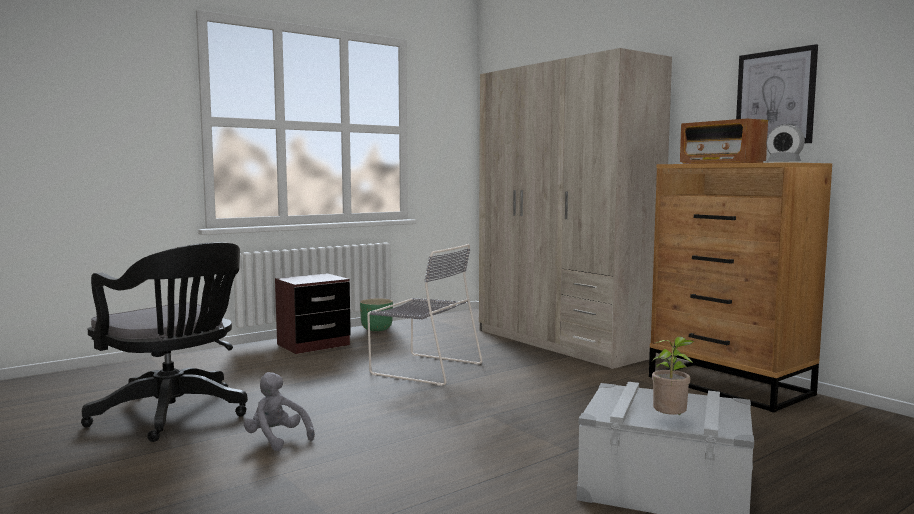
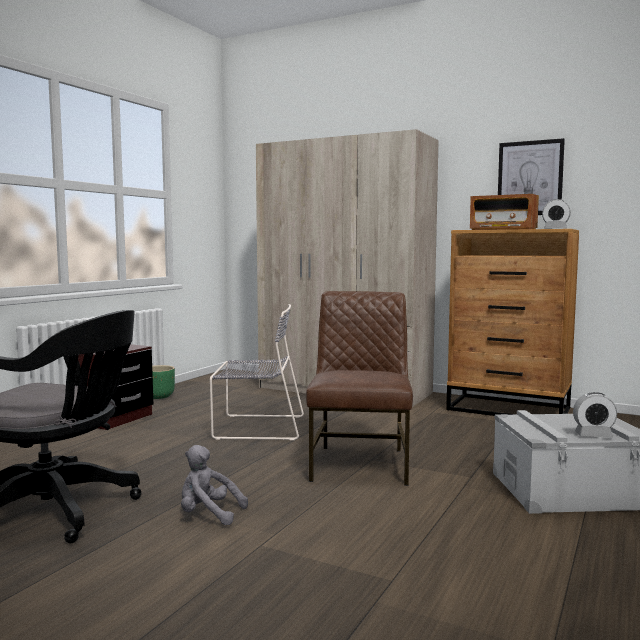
camera: 25 degrees left, 0 degrees up
(472, 418) = (360, 464): none -> brown chair
(670, 421) = (593, 435): potted plant -> alarm clock

